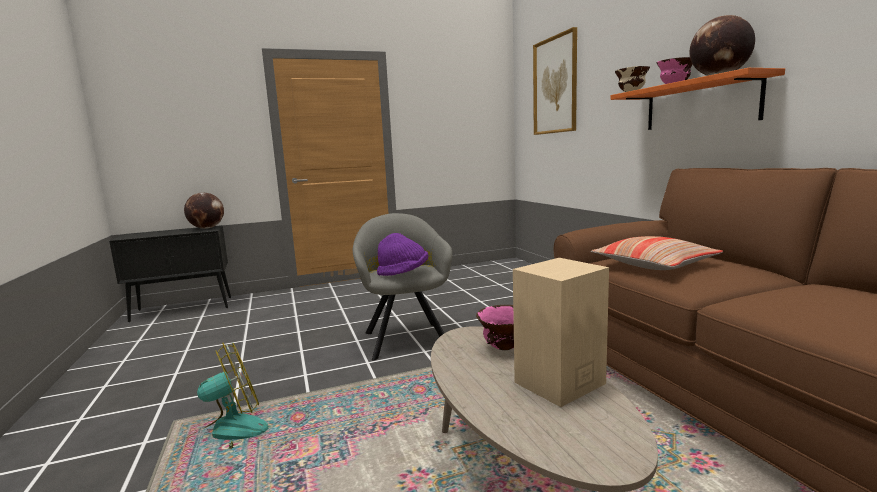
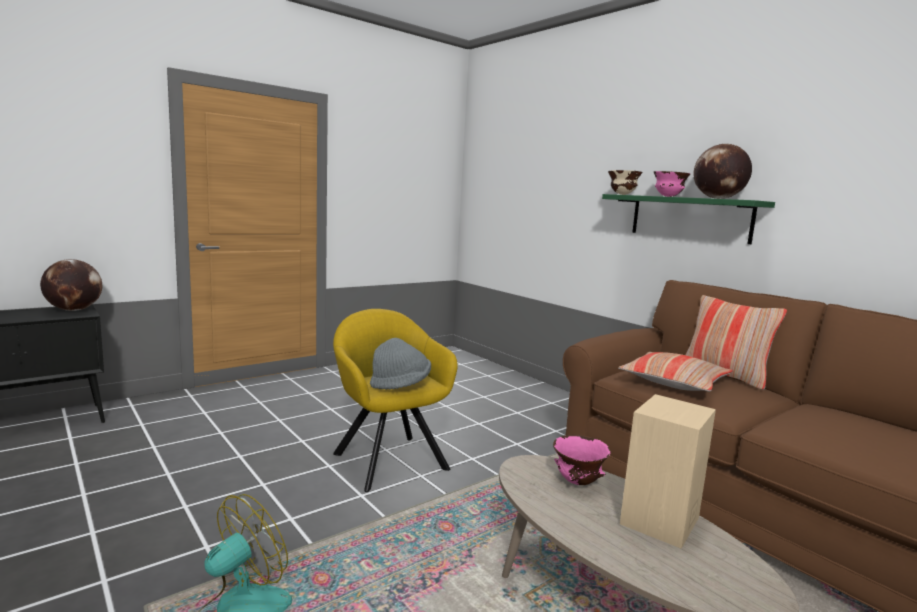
camera: 20 degrees left, 0 degrees up
(403, 273) = (400, 384): purple hat -> grey hat
(406, 337) = (388, 458): grey armchair -> yellow armchair
(555, 85) = (521, 164): picture -> none
(699, 104) = (689, 218): orange shelf -> green shelf
(723, 259) = (725, 376): none -> pillow

